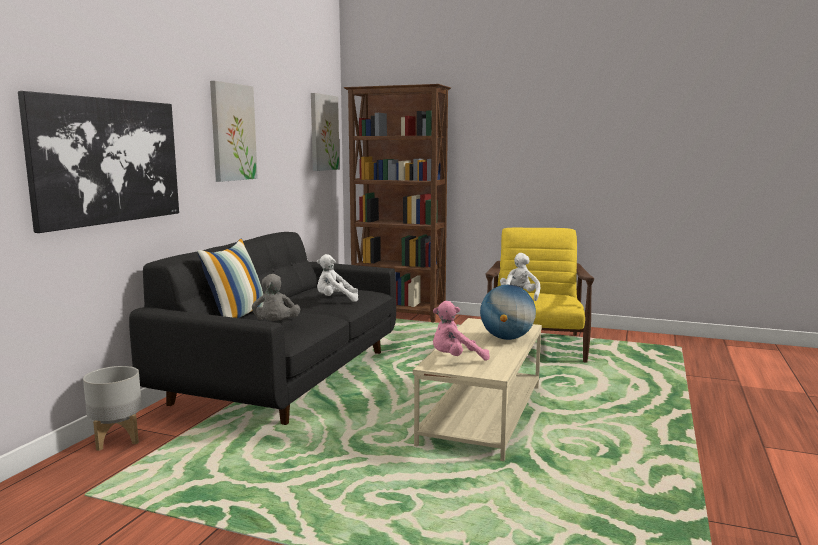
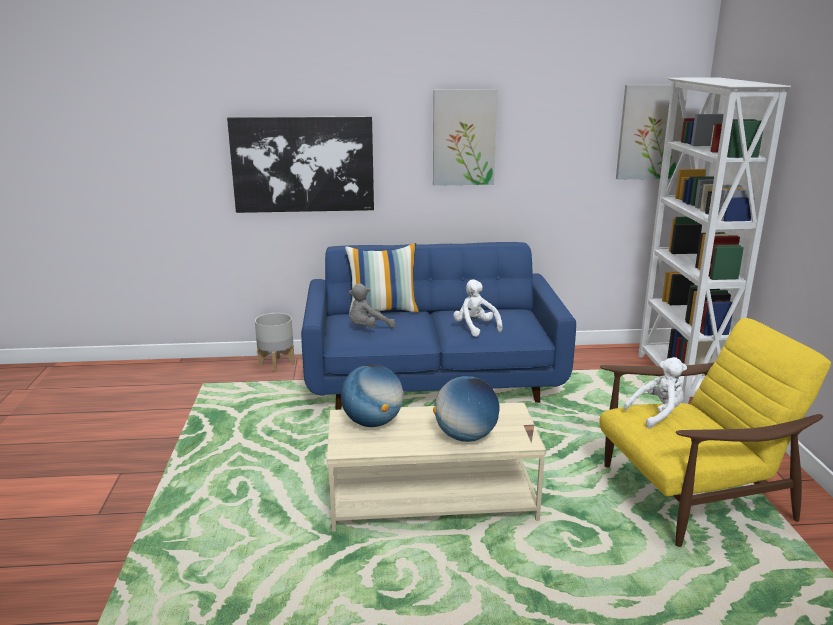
camera: 65 degrees right, 10 degrees up
(286, 376) = (433, 379): black sofa -> blue sofa
(399, 315) = (680, 379): brown bookcase -> white bookcase
(456, 359) = (372, 423): pink plush toy -> globe

